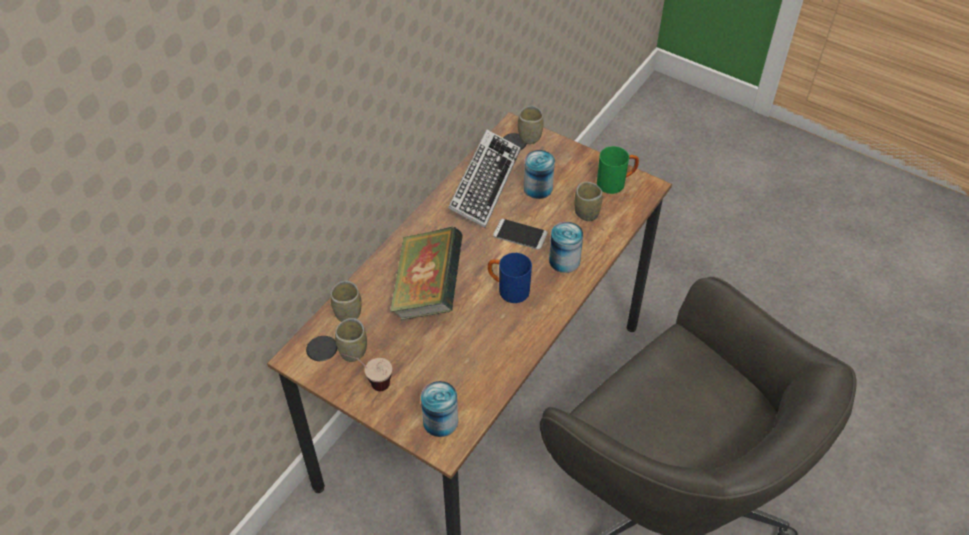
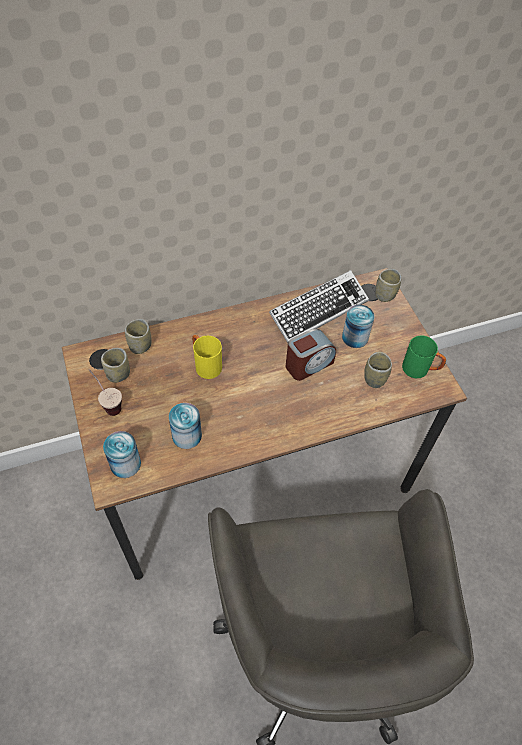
camera: 35 degrees right, 5 degrees up
(428, 291) = (205, 364): book -> yellow mug
(508, 289) = (261, 399): blue mug -> none
(520, 235) = (308, 364): phone -> alarm clock
(564, 260) = (323, 405): can -> can (187, 435)

